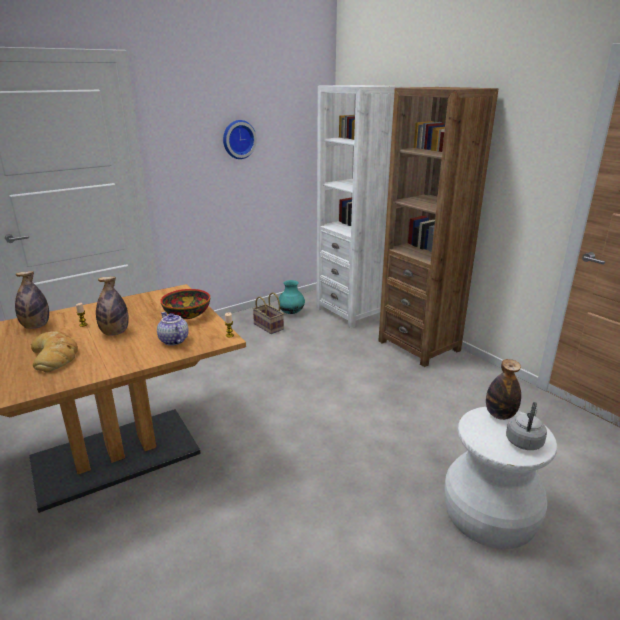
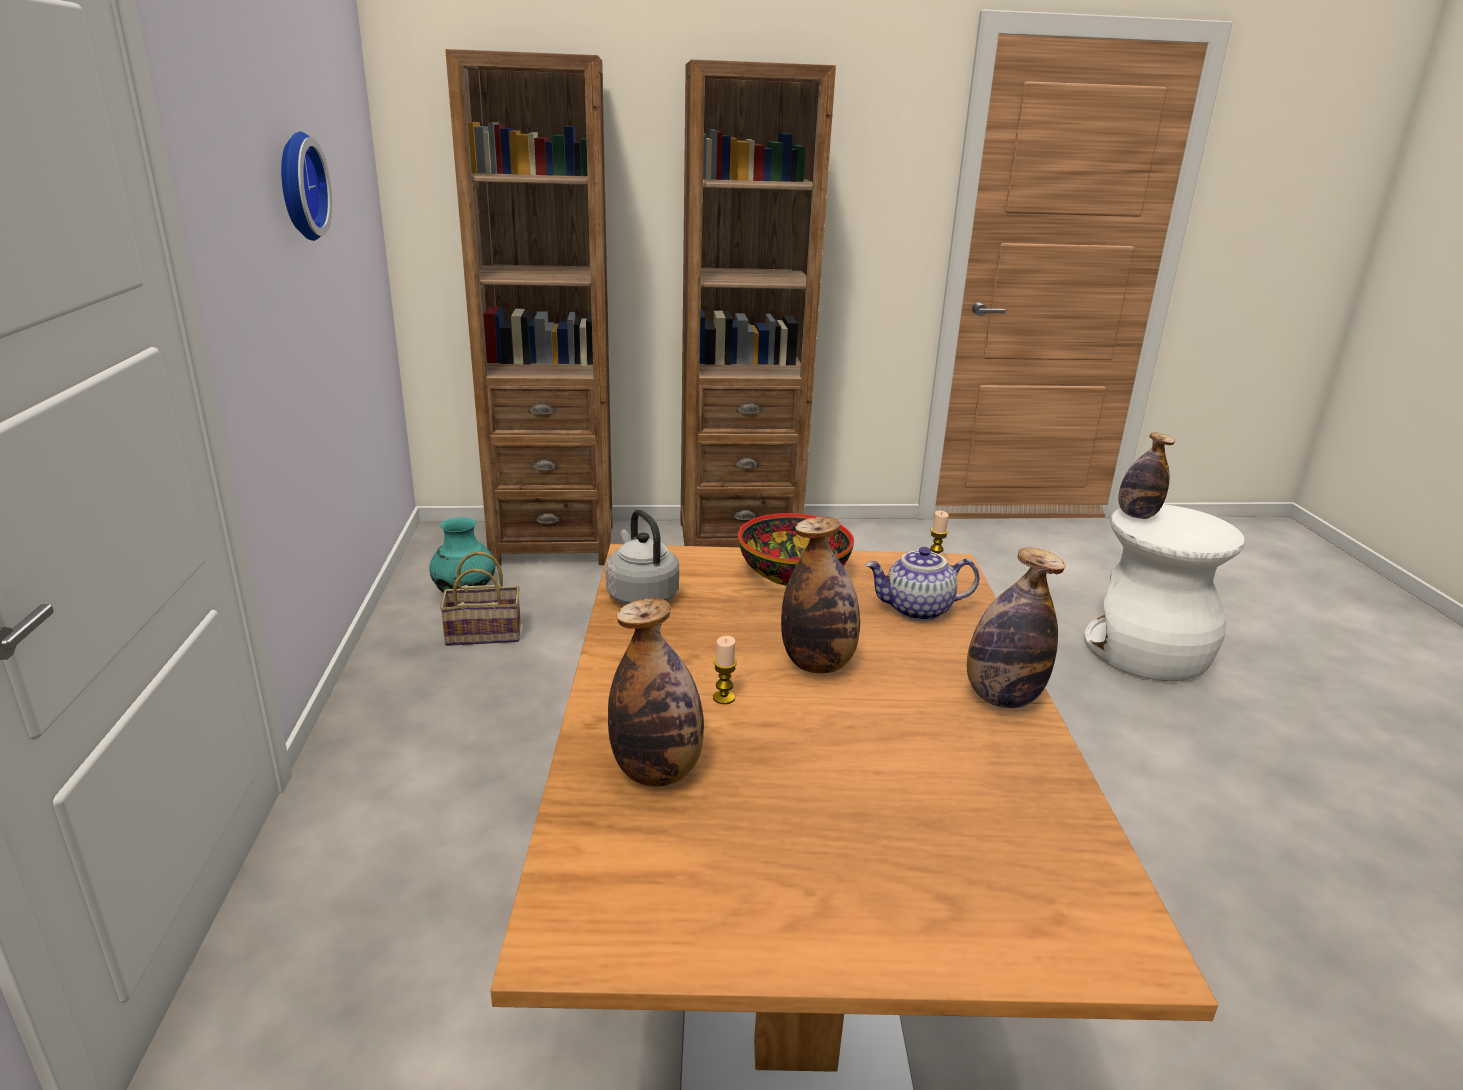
camera: 60 degrees left, 0 degrees up
(55, 355) = (889, 759): bread -> none
(108, 367) = (1002, 698): none -> bottle
(351, 312) = (553, 544): white bookcase -> brown bookcase
(524, 441) = (1196, 524): grey kettle -> grey kettle (640, 595)

